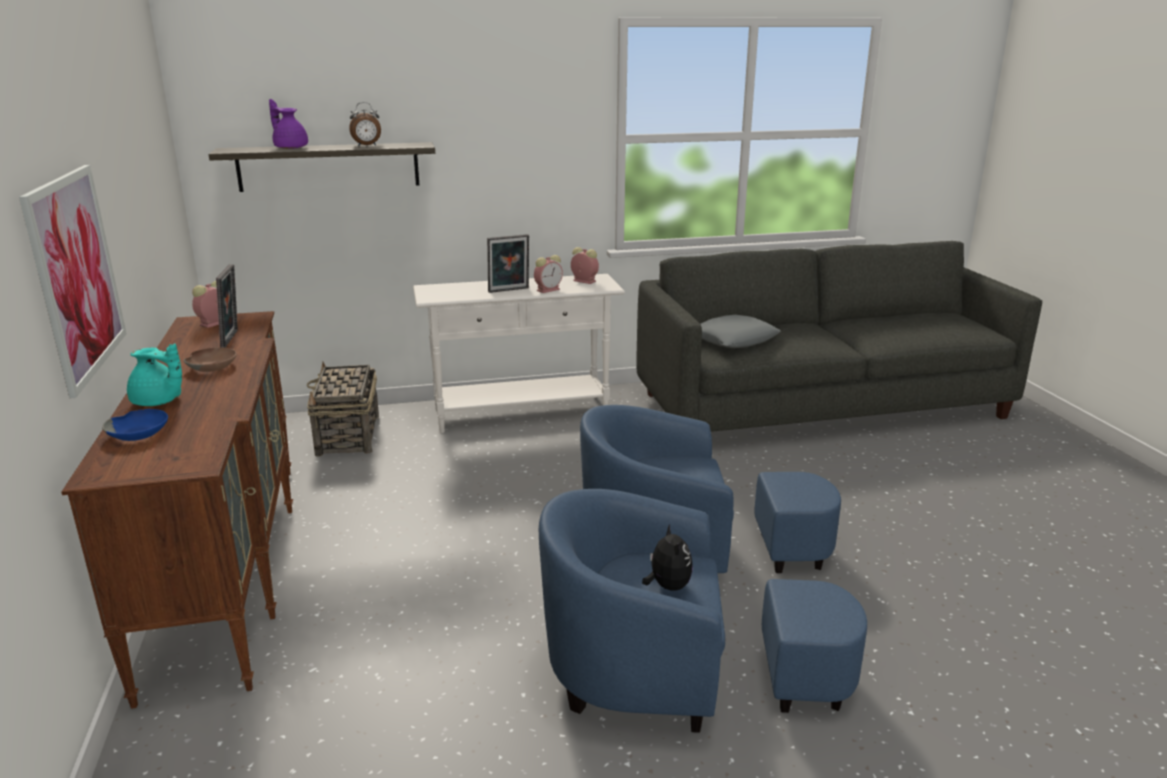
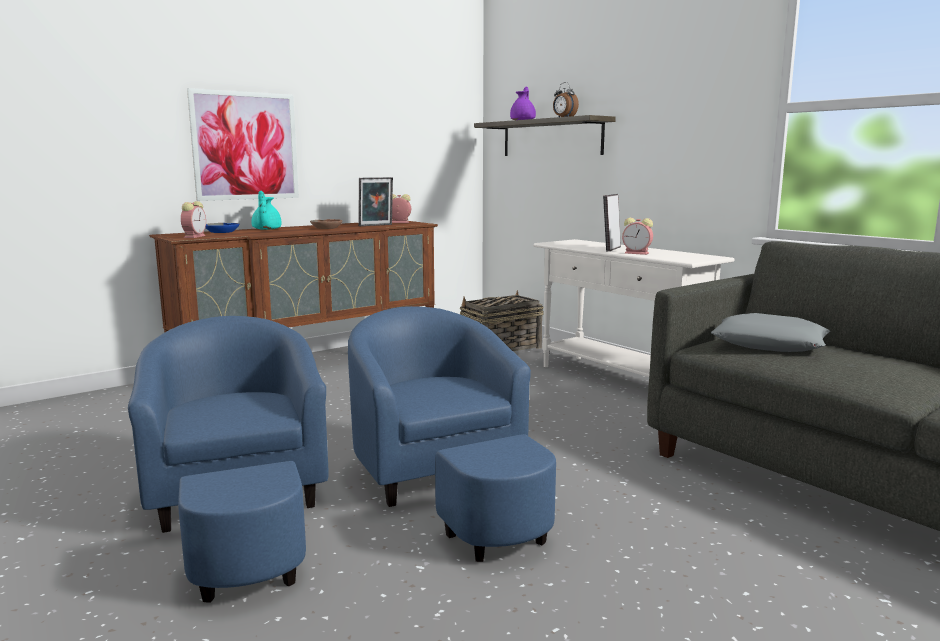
camera: 65 degrees right, 10 degrees down
(509, 290) = (611, 249): picture frame -> picture frame turned 75 degrees clockwise
(583, 281) = (687, 255): alarm clock -> alarm clock (195, 236)
(667, 586) = (235, 412): plush toy -> none

